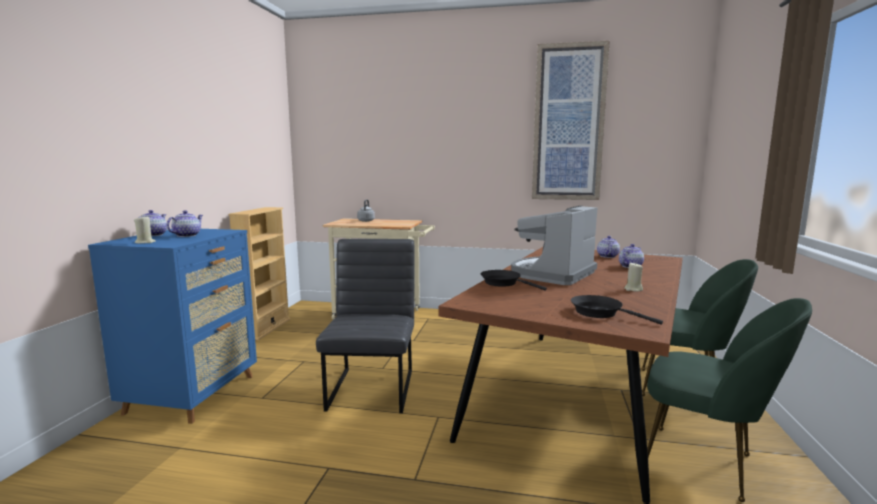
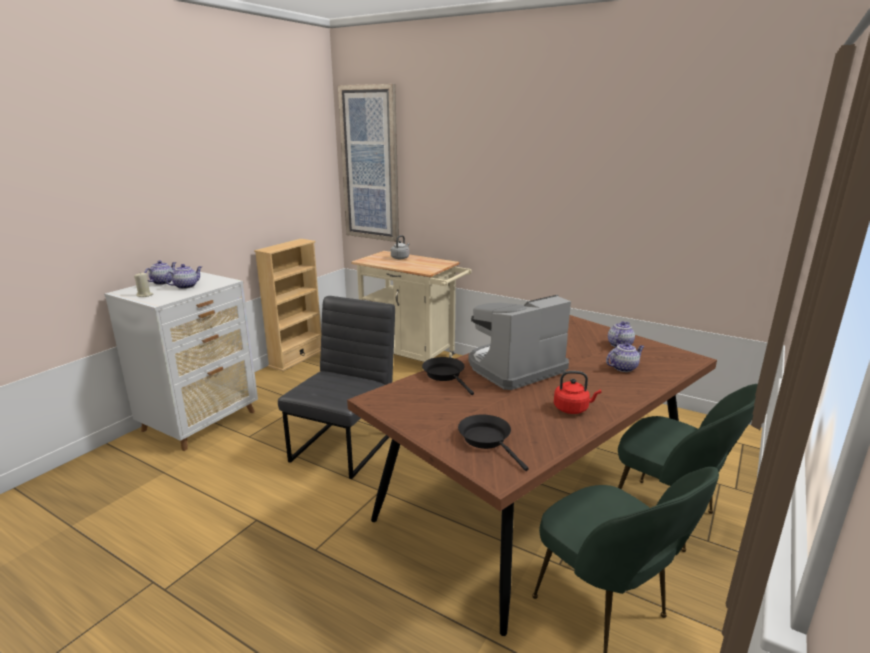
camera: 20 degrees right, 10 degrees up
(193, 393) = (200, 421): blue dresser -> white dresser
(568, 123) = (631, 161): picture -> picture (370, 164)
(633, 289) = (572, 409): beige candle -> red kettle

